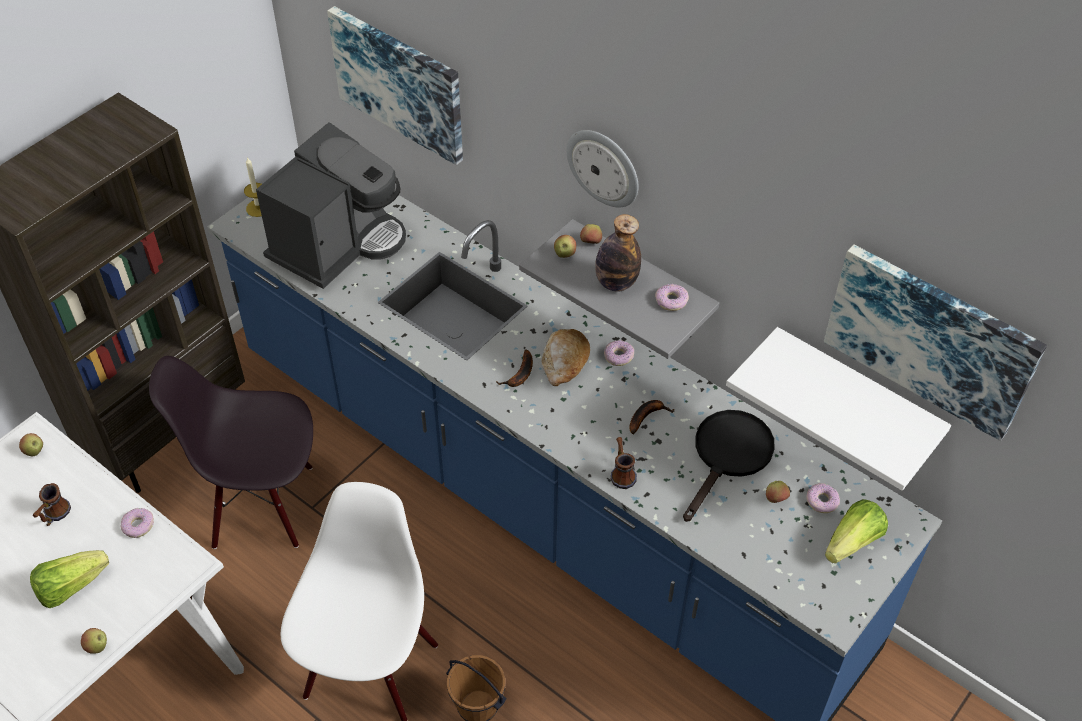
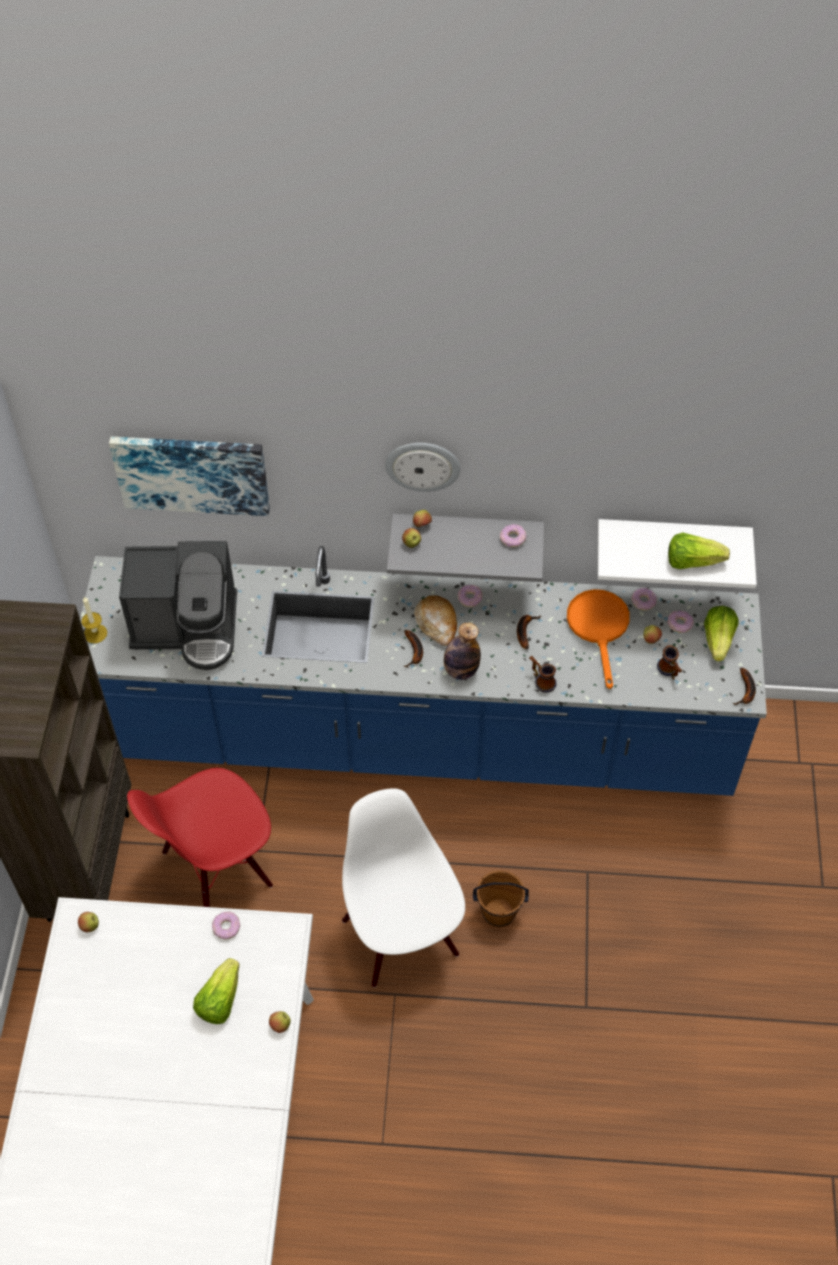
camera: 35 degrees left, 5 degrees up
(54, 516) = (155, 961): mug -> mug (669, 672)
(263, 504) = (216, 871): black chair -> red chair
(338, 244) = (188, 627): coffee machine -> coffee machine turned 90 degrees clockwise
(616, 283) = (465, 545): bottle -> bottle (461, 670)
(728, 456) = (599, 628): black frying pan -> orange frying pan
(799, 457) = (643, 602): none -> donut
(840, 613) = (746, 691): none -> banana
(846, 422) = (692, 561): none -> lettuce
(931, 338) = (728, 478): picture -> none

